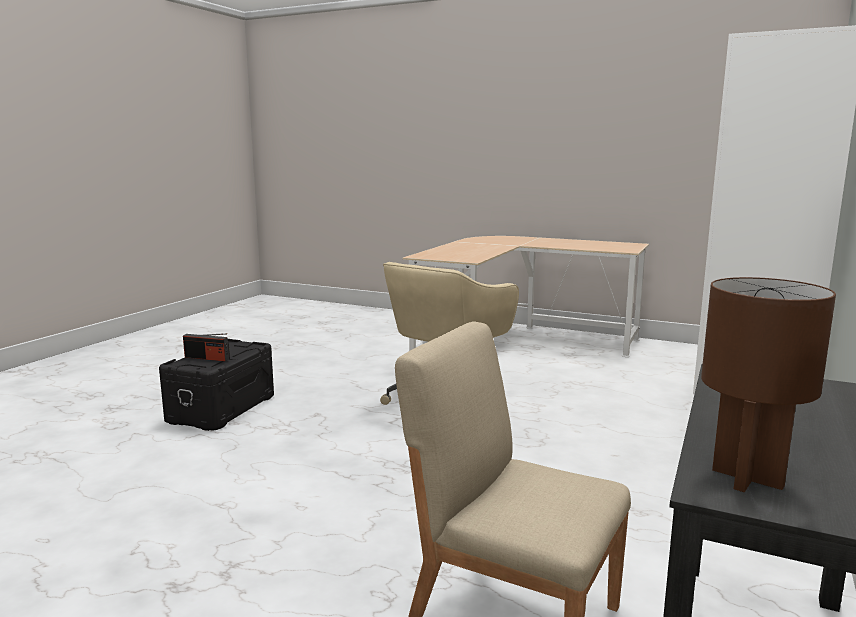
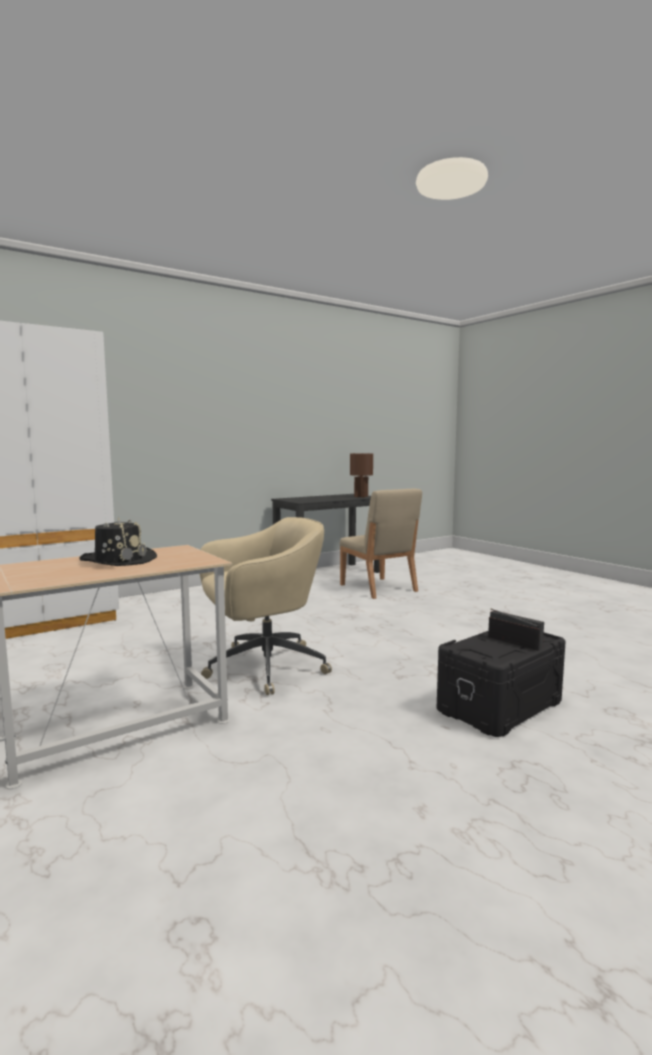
camera: 150 degrees left, 5 degrees down
(470, 252) = (118, 560): none -> black hat

